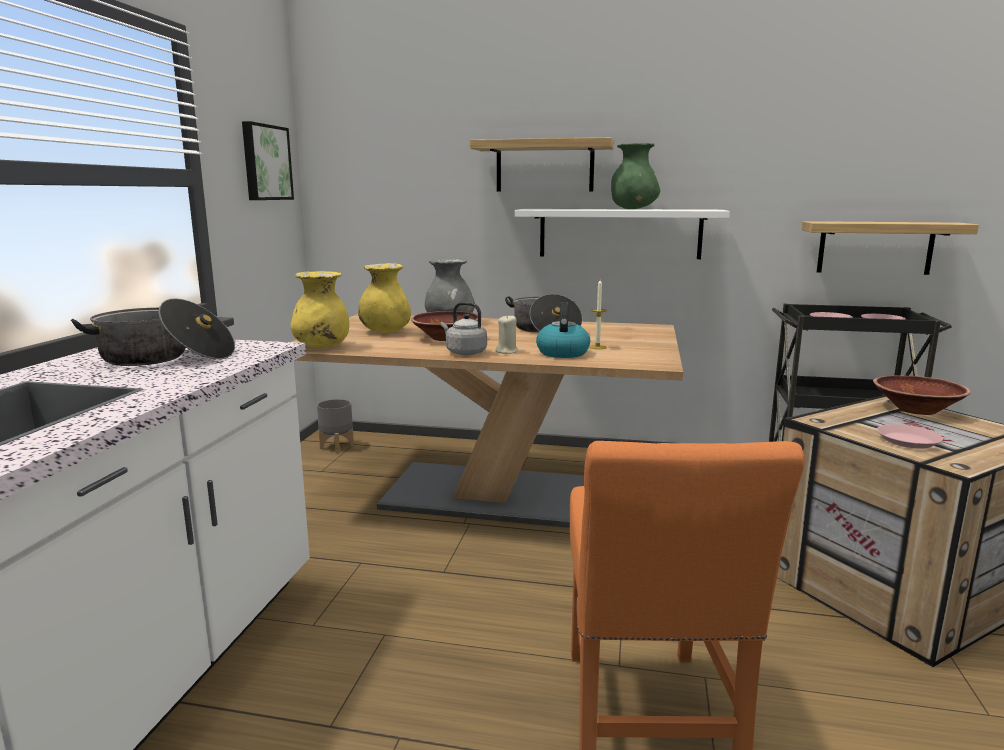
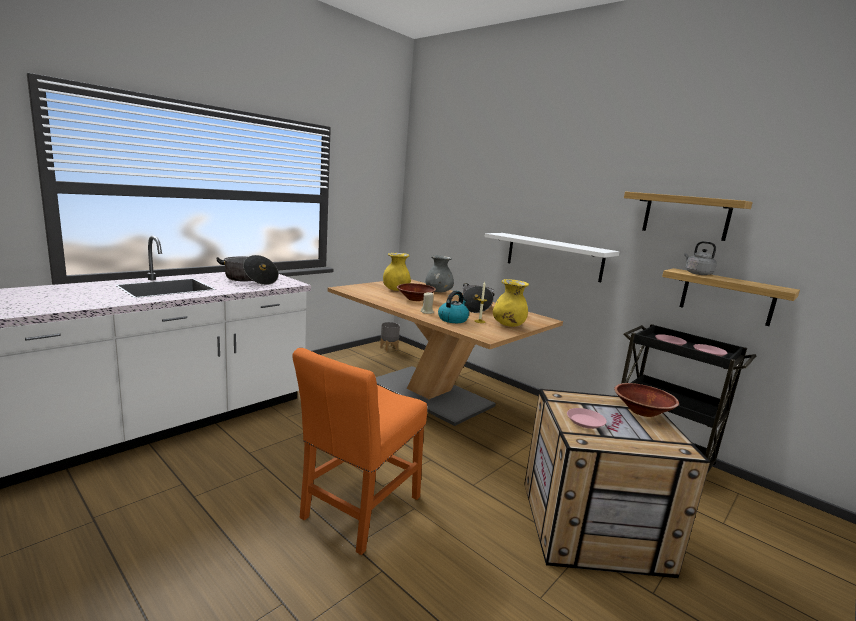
camera: 30 degrees right, 0 degrees up
(265, 162) = (375, 192): picture -> none
(322, 347) = (352, 290): yellow vase -> yellow vase (508, 325)
(464, 352) = (406, 308): grey kettle -> grey kettle (697, 273)
(544, 166) = (517, 208): shelf -> shelf (685, 216)
(633, 209) = (557, 242): green vase -> none

